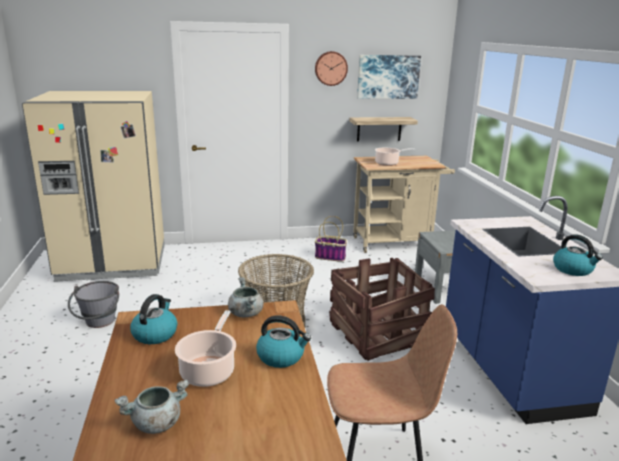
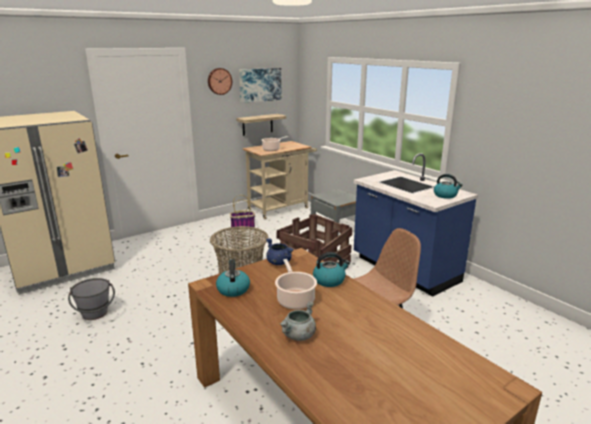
camera: 25 degrees left, 0 degrees up
(245, 313) = (278, 262): grey cooking pot -> blue cooking pot

